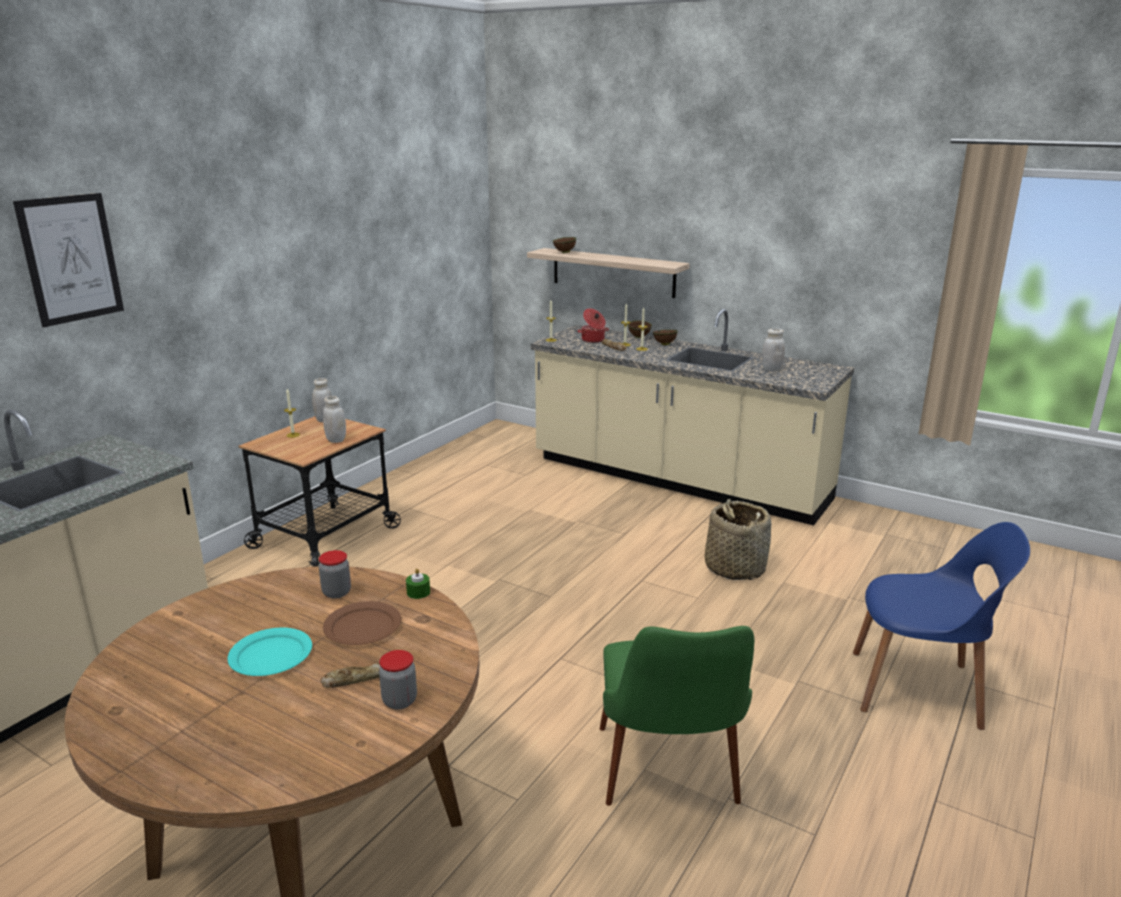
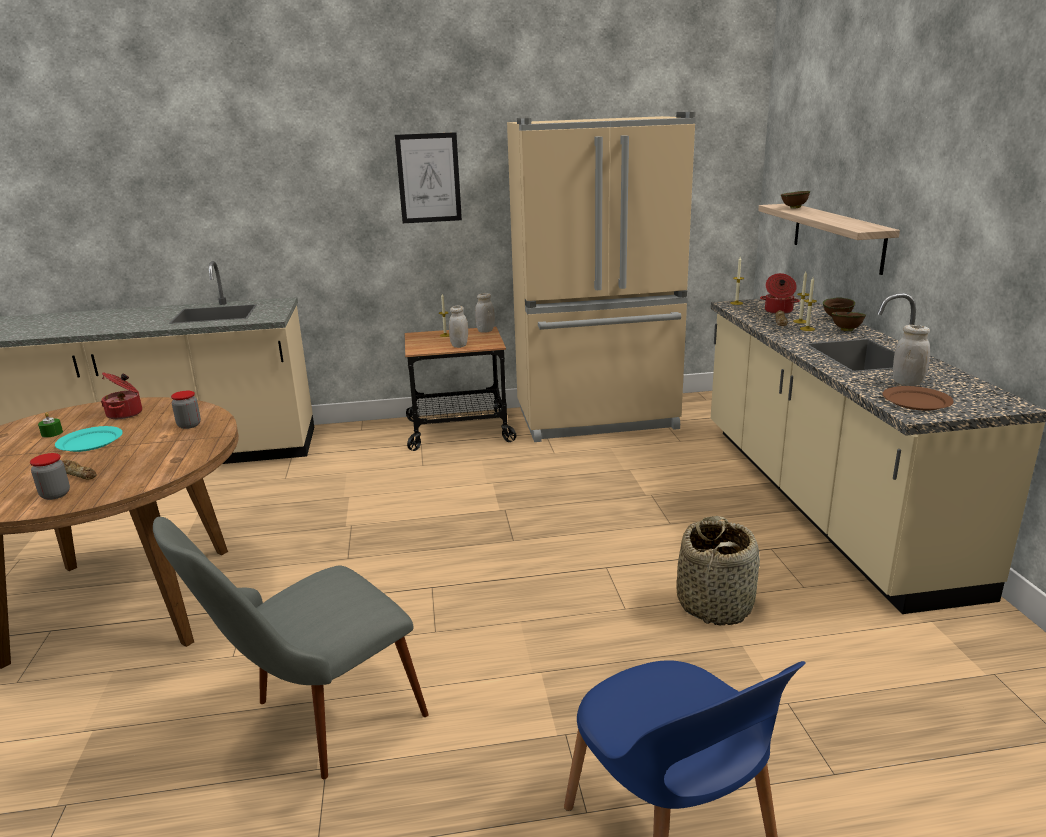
camera: 50 degrees right, 0 degrees up
(71, 259) = (281, 163): picture -> picture (429, 178)
(219, 618) = (126, 413): none -> cooking pot
(362, 626) = (148, 448): brown plate -> brown plate (916, 401)
(418, 592) = (214, 444): green candle -> green candle (52, 433)
(432, 481) = (598, 419): none -> beige fridge
(670, 784) = (315, 723): green chair -> grey chair

